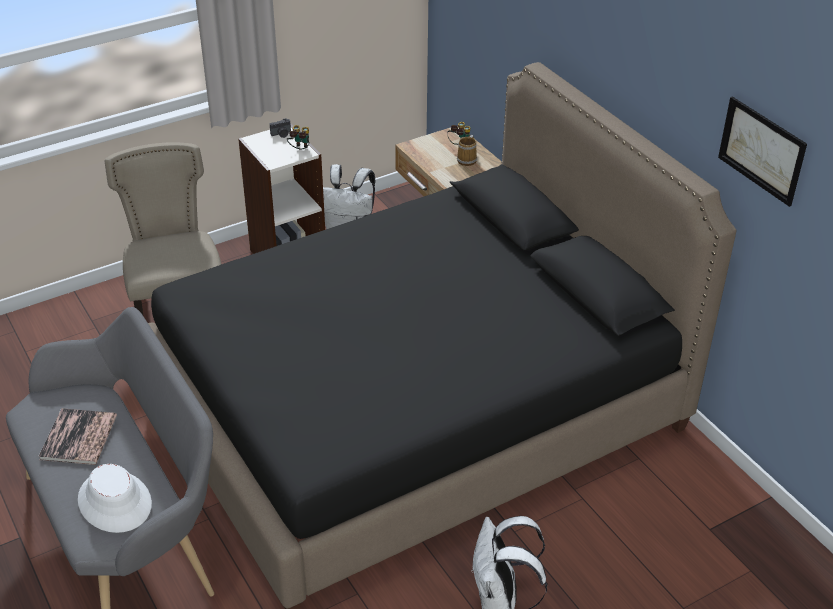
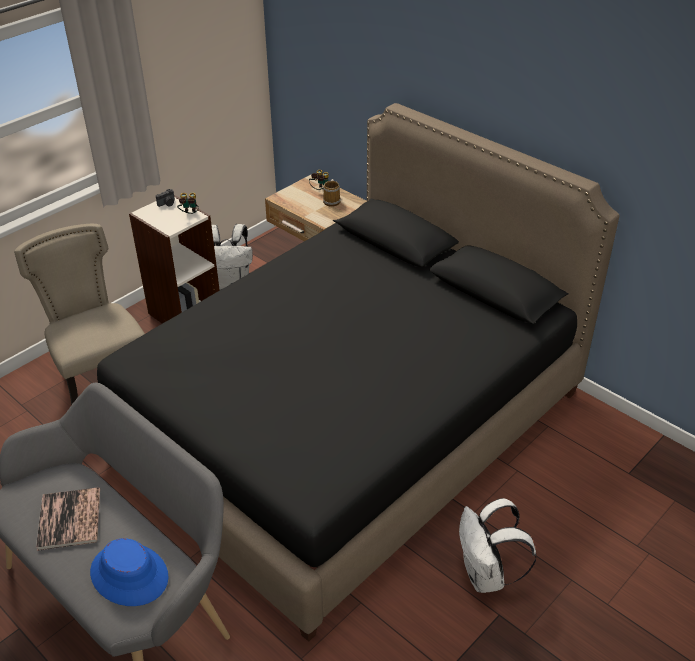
camera: 15 degrees left, 0 degrees up
(115, 502) = (130, 574): white hat -> blue hat
(761, 150) = (640, 140): picture -> none

